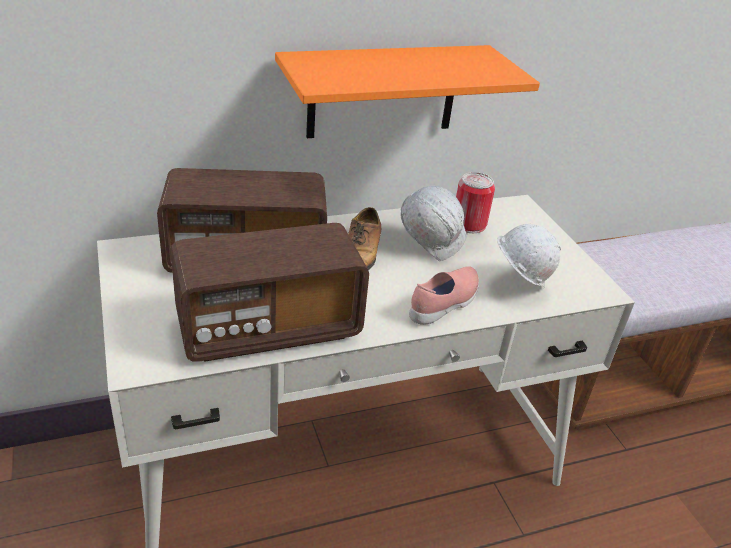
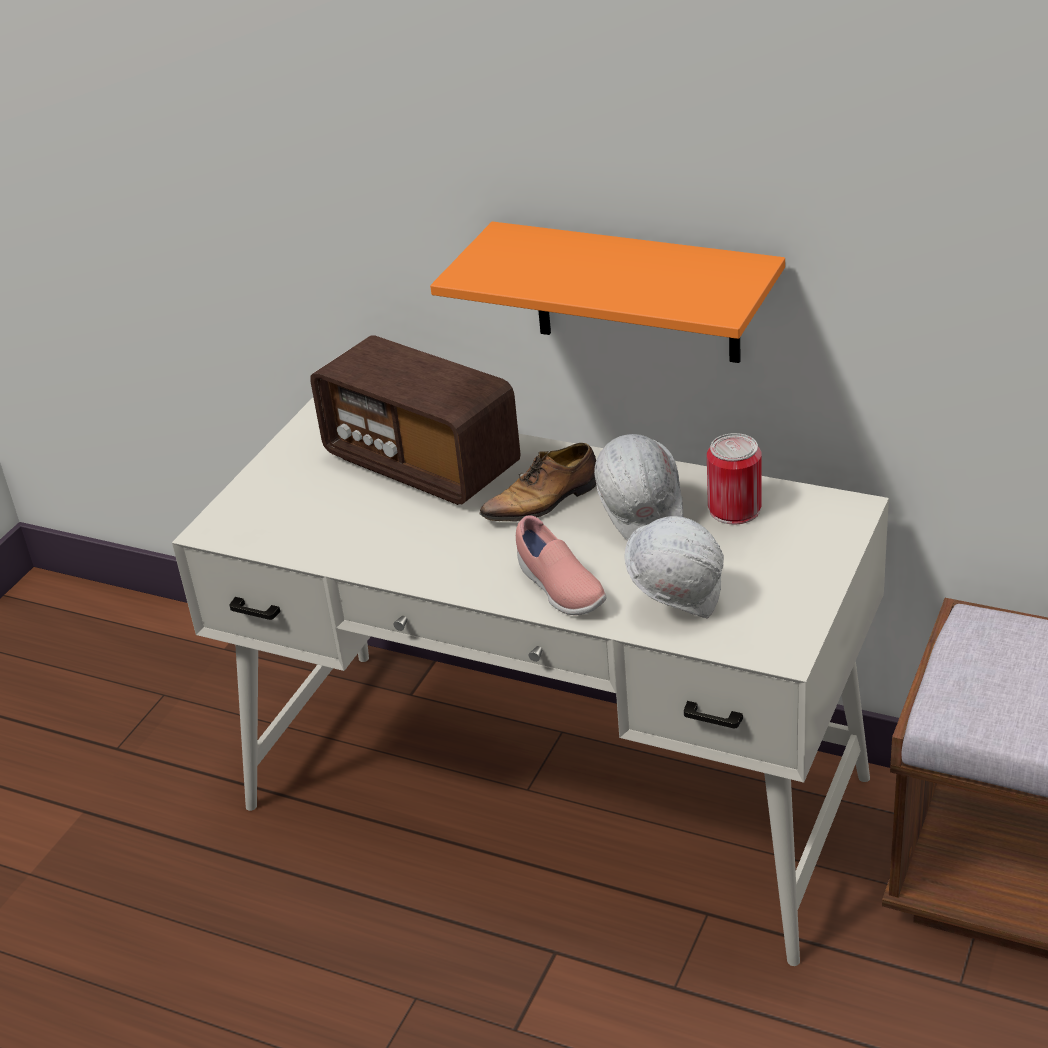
camera: 50 degrees right, 0 degrees up
(269, 328) = (355, 541): radio -> none
(444, 305) = (559, 589): pink shoe -> pink shoe turned 60 degrees clockwise

